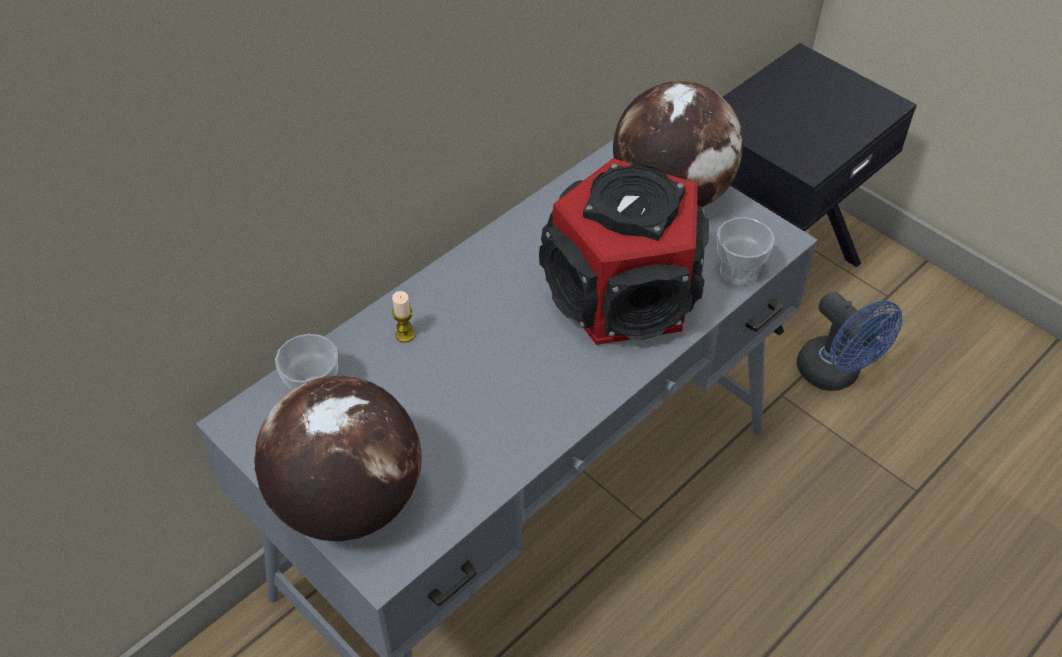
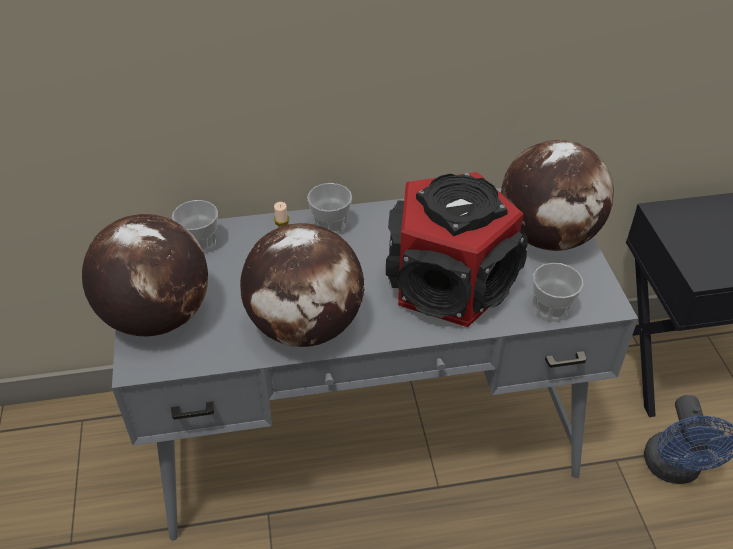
camera: 35 degrees right, 5 degrees down
(444, 293) = (330, 226): none -> cup
(524, 419) = (306, 326): none -> globe

